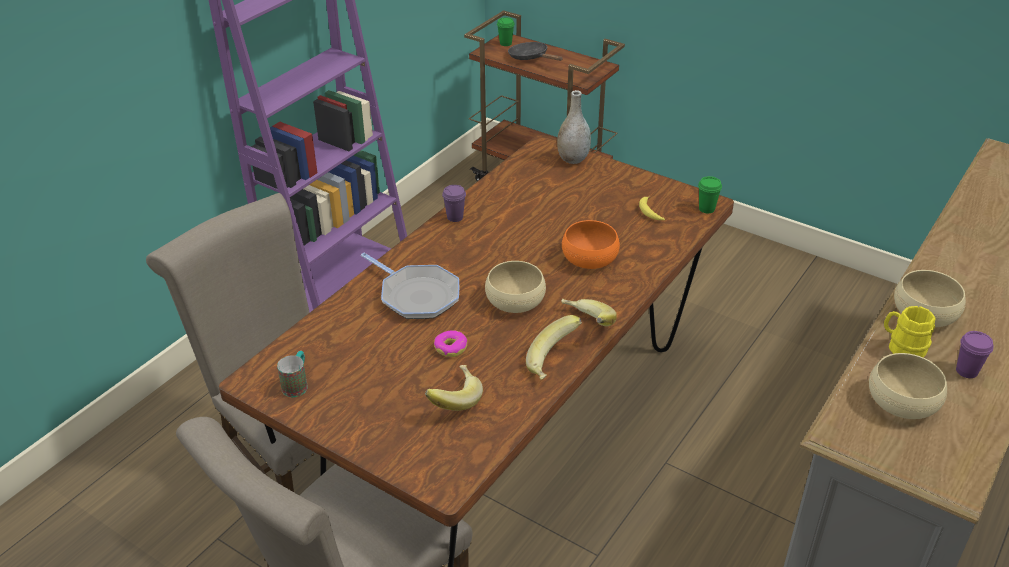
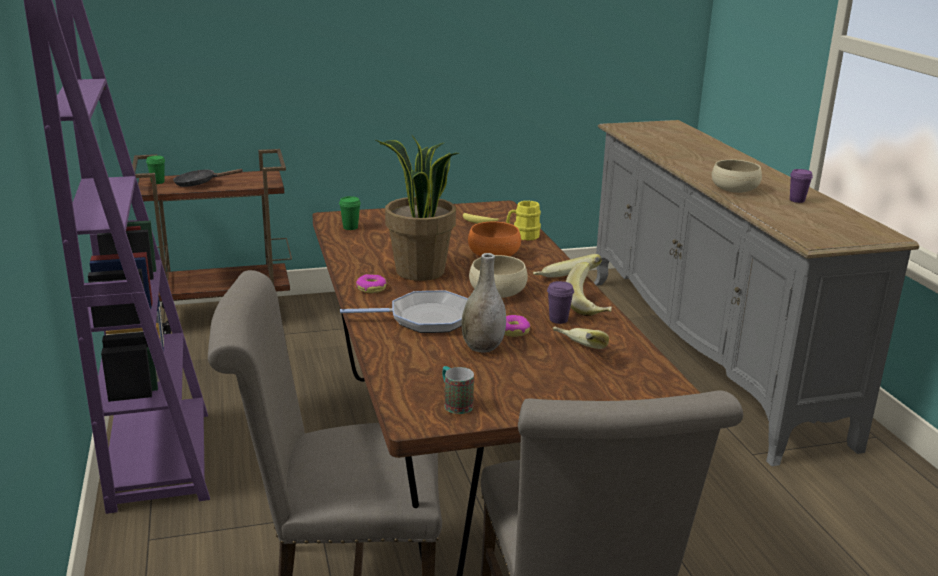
camera: 50 degrees left, 15 degrees down
(436, 242) = (371, 288): none -> donut
(455, 217) = (354, 271): purple cup -> purple cup (558, 320)
(498, 244) = (419, 271): none -> potted plant
(573, 159) = (369, 215): grey vase -> grey vase (483, 347)
(706, 209) = (506, 208): green cup -> green cup (350, 227)
(902, 348) = (757, 203): yellow mug -> yellow mug (523, 236)
(902, 402) = (804, 220): beige bowl -> none

